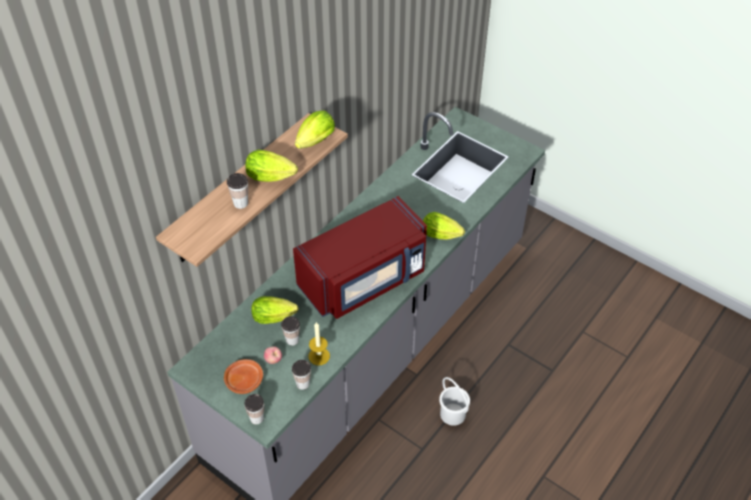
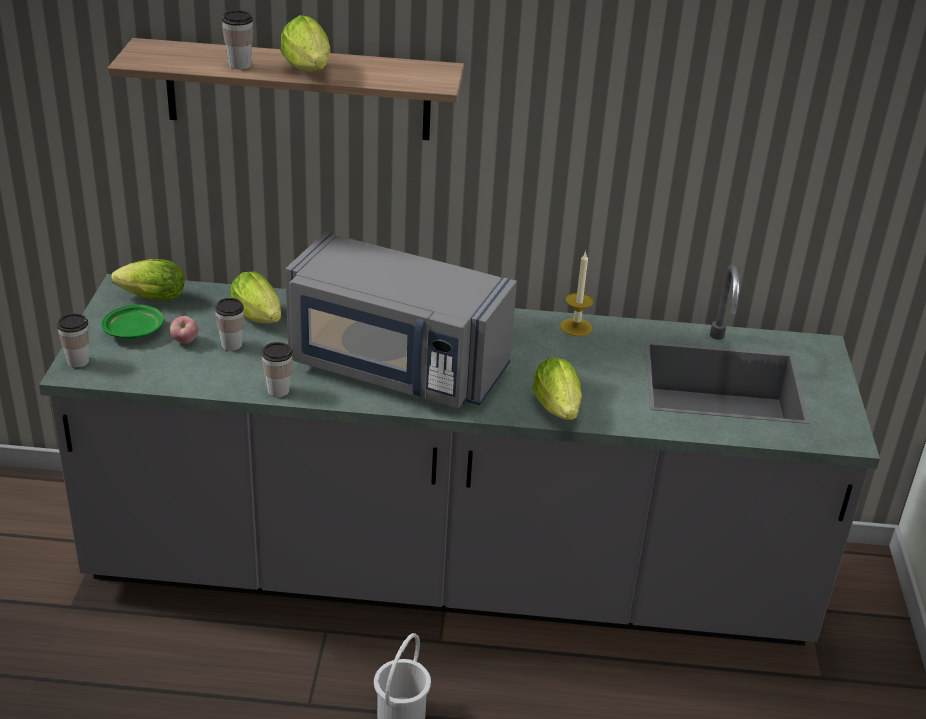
camera: 55 degrees right, 15 degrees down
(244, 380) = (134, 331): brown plate -> green plate
(303, 384) = (162, 378): cup -> cup (278, 391)
(313, 143) = (407, 79): lettuce -> lettuce (149, 298)
(319, 356) = (221, 375): candle -> candle (576, 327)
(364, 280) = (395, 368): red microwave -> grey microwave

